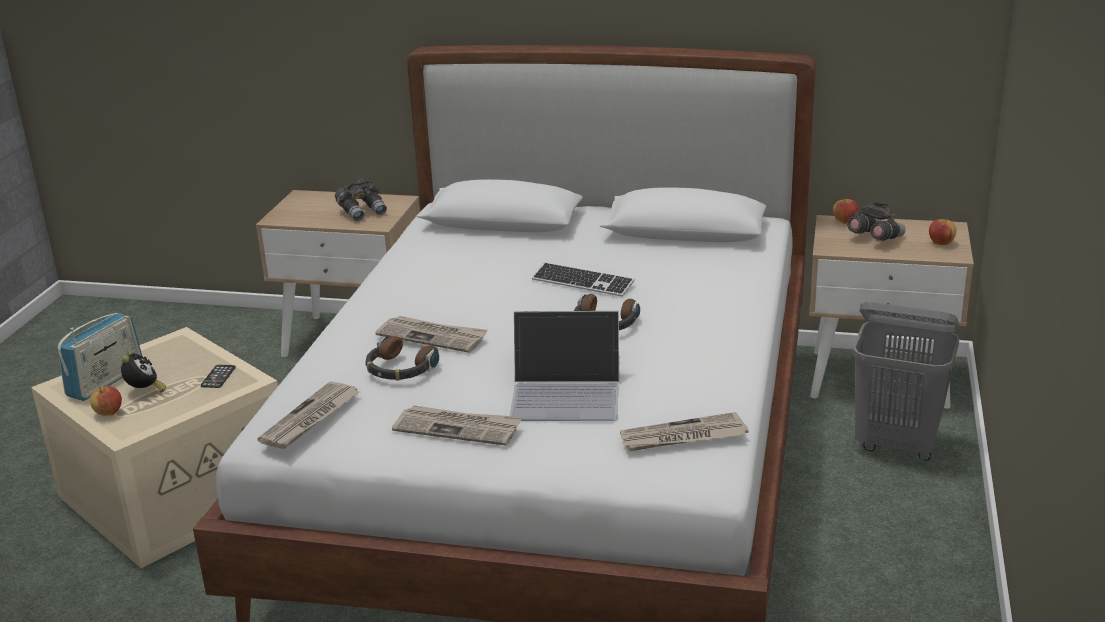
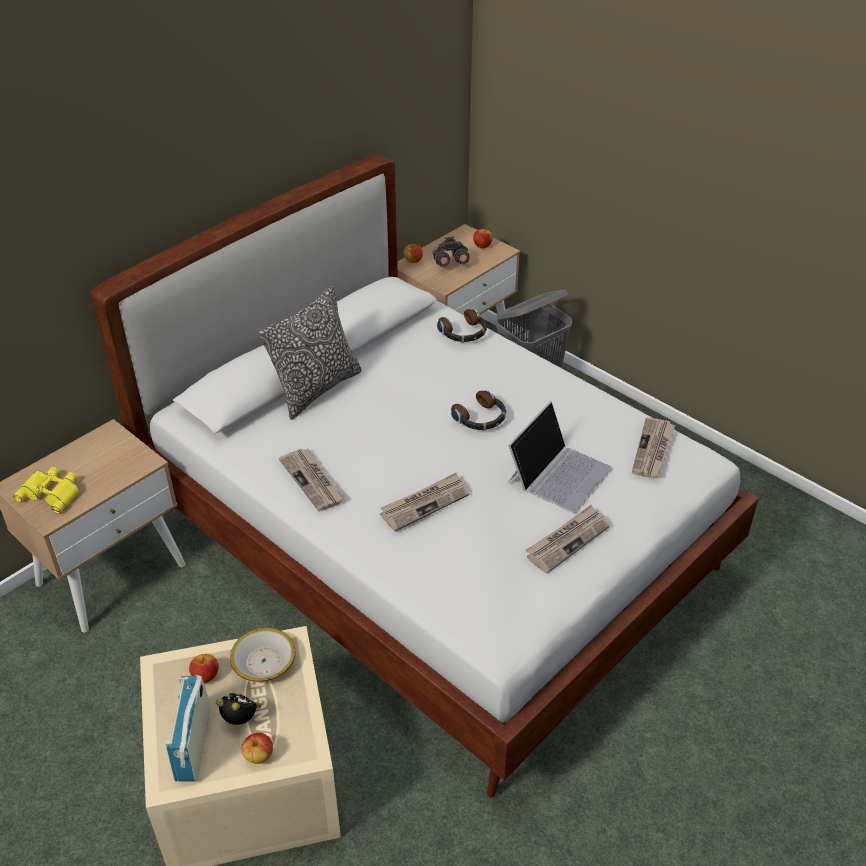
camera: 60 degrees left, 15 degrees up
(106, 381) = (193, 744): radio -> radio turned 150 degrees counterclockwise
(183, 359) = (205, 676): none -> apple
(218, 377) = (264, 661): phone -> bowl
(306, 209) = (52, 492): none -> yellow binoculars
(310, 419) = (500, 610): newspaper -> newspaper (313, 481)
(362, 212) = (106, 462): grey binoculars -> none
(400, 369) = (464, 538): headphones -> headphones (463, 332)
(547, 241) = (316, 389): none -> pillow
(582, 282) = (405, 401): keyboard -> none

